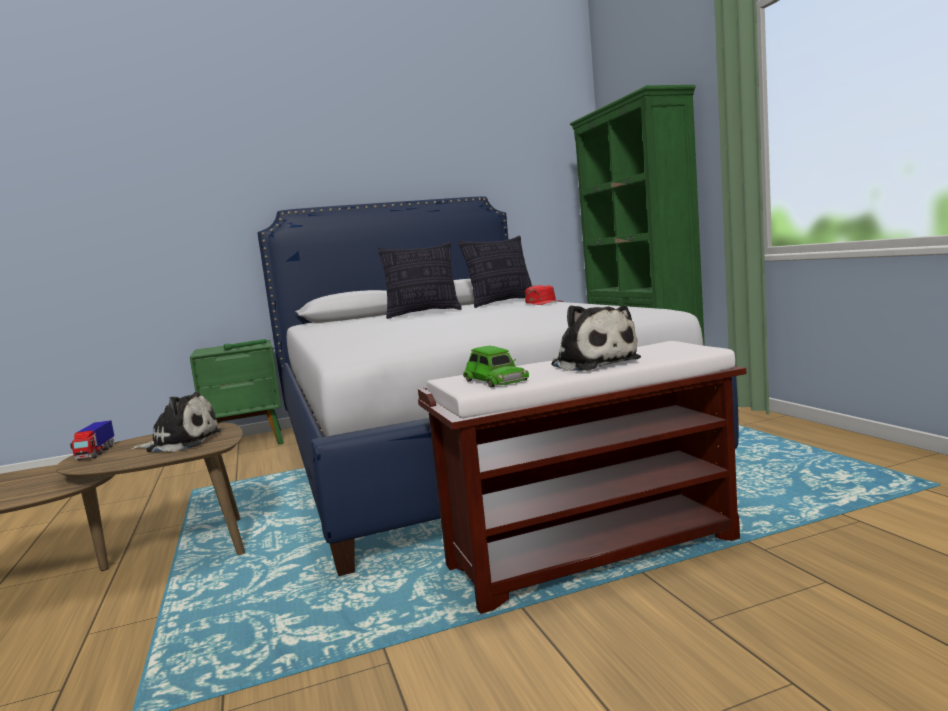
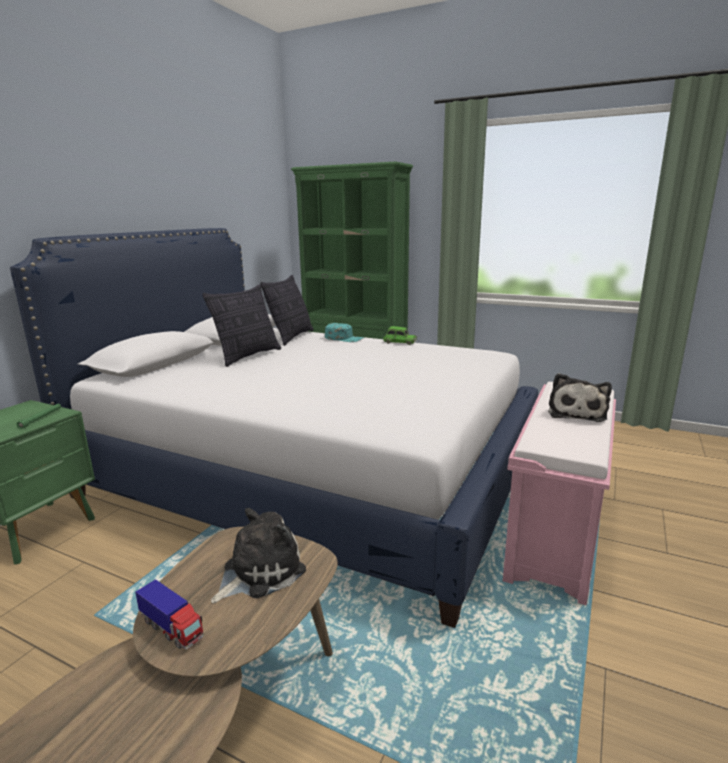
camera: 45 degrees left, 10 degrees up
(495, 380) = (574, 442): green toy car -> green toy car (399, 342)
(544, 302) = (344, 338): red cap -> turquoise cap
(592, 363) = (576, 413): plush toy -> plush toy turned 90 degrees clockwise
(594, 552) = (555, 533): brown bench -> pink bench

